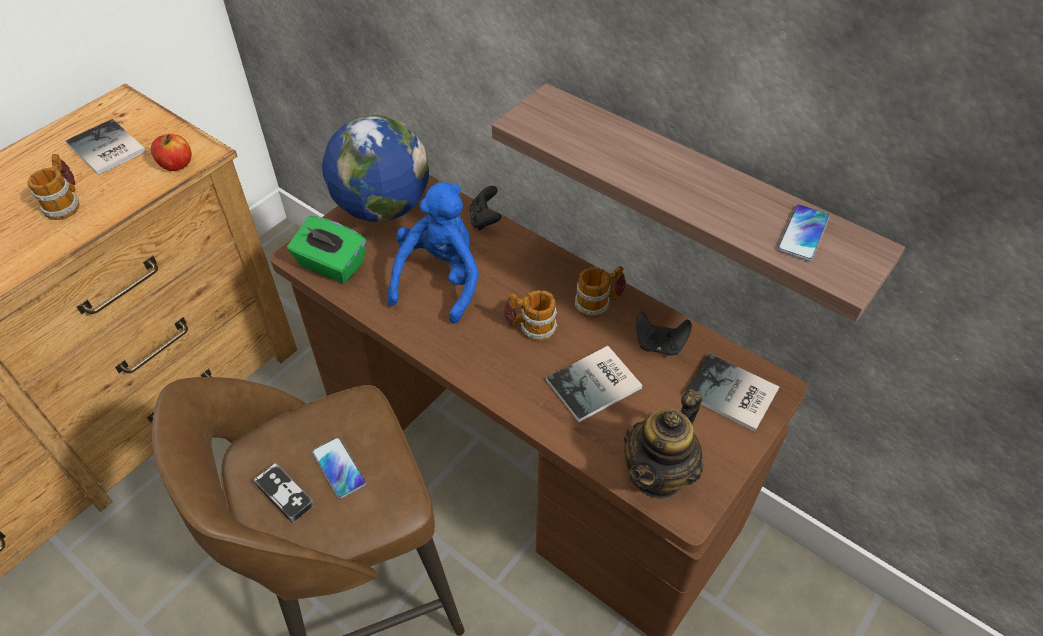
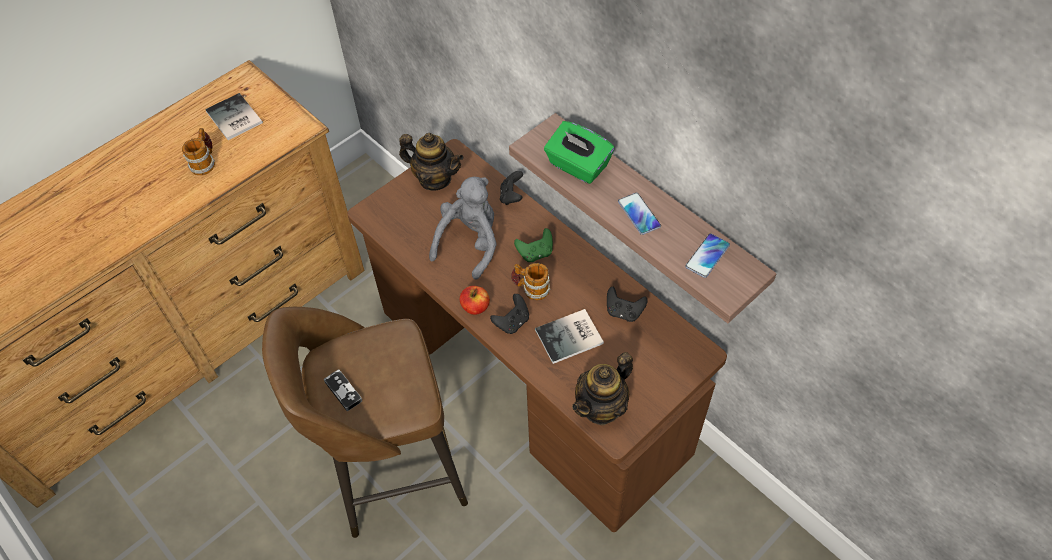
camera: 10 degrees right, 5 degrees up
(176, 165) = (284, 136): apple -> apple (475, 307)
(331, 265) = (391, 223): green tissue box -> green tissue box (577, 166)
(339, 468) = (381, 377): phone -> phone (639, 214)
(382, 208) = (435, 179): globe -> teapot
(440, 280) = (470, 243): blue plush toy -> grey plush toy
(513, 373) = (512, 322): none -> black game controller
(528, 284) = (535, 253): none -> green game controller
(599, 303) = (585, 274): mug -> none
(732, 395) = (668, 356): book -> none

